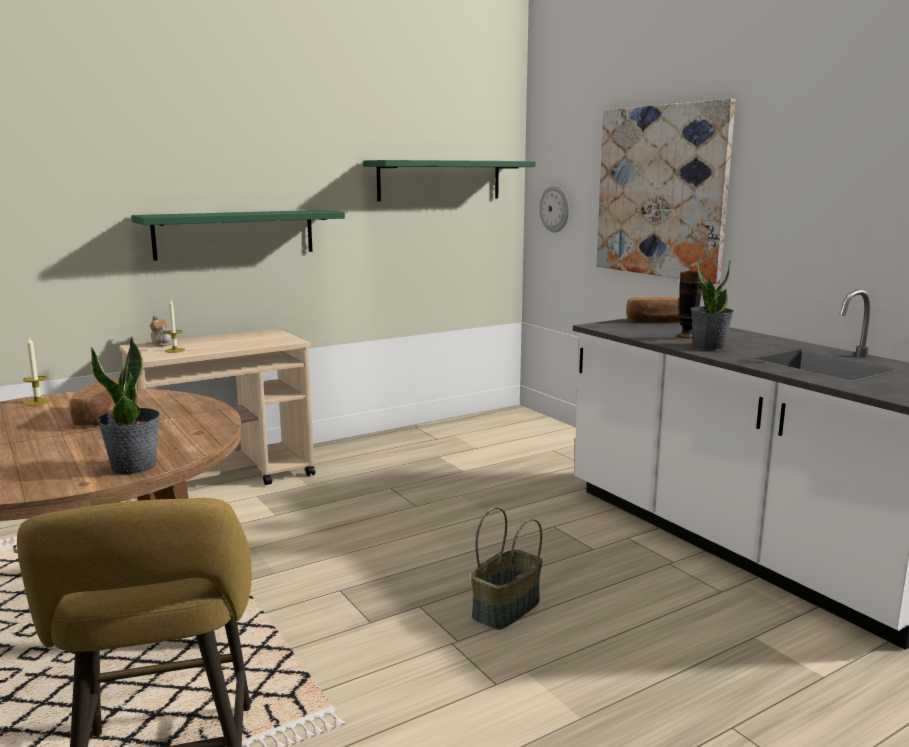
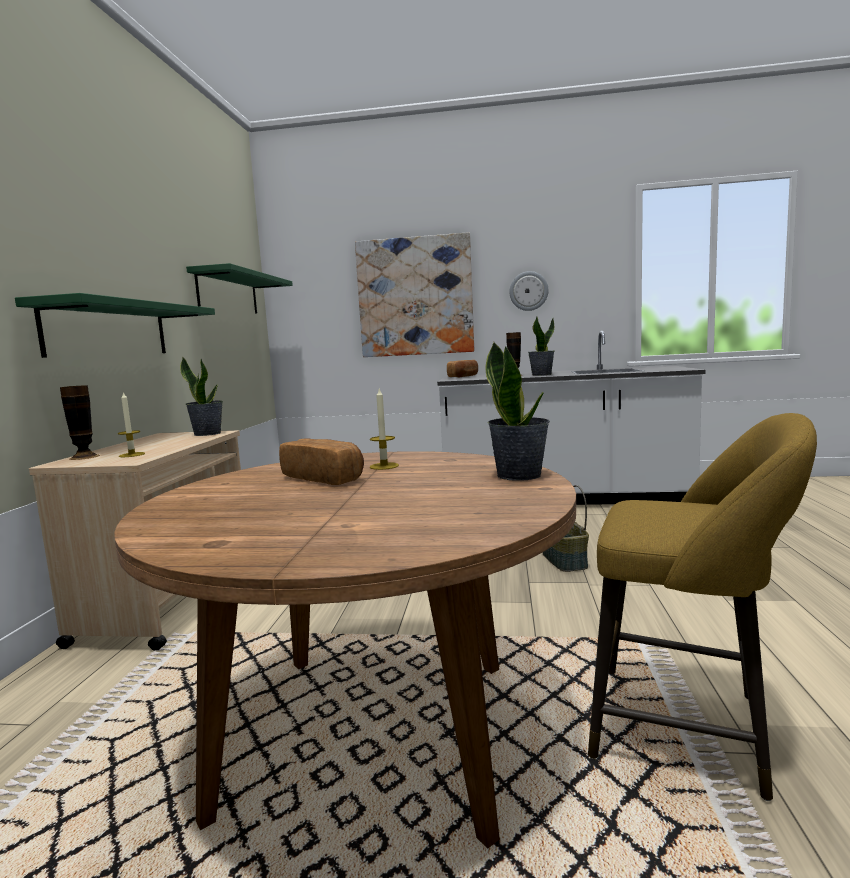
camera: 50 degrees left, 5 degrees down
(38, 402) = (189, 497): candle -> candle (384, 466)
(162, 343) = (84, 457): teapot -> vase
(281, 340) = (207, 433): none -> potted plant
(555, 209) = (307, 320): wall clock -> wall clock (528, 291)

